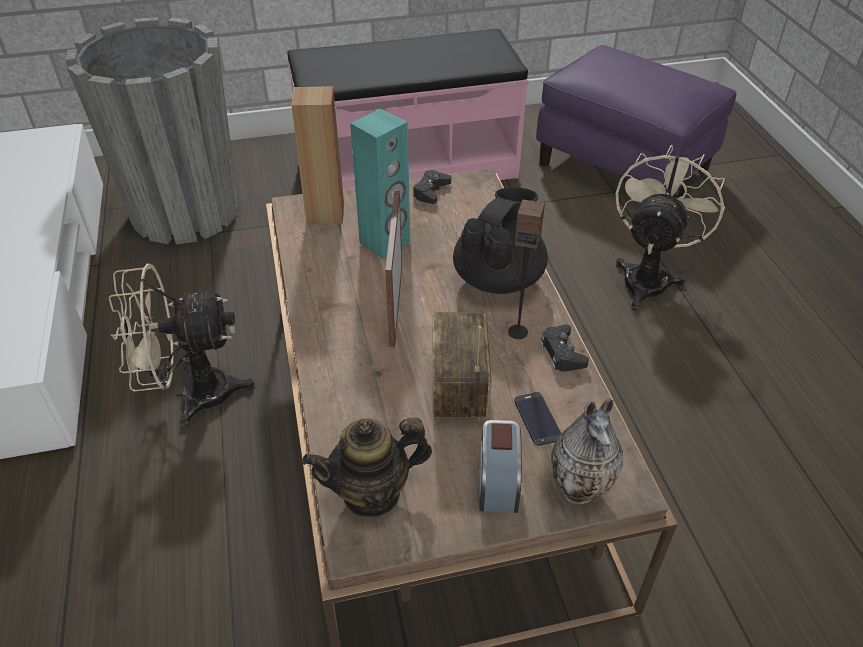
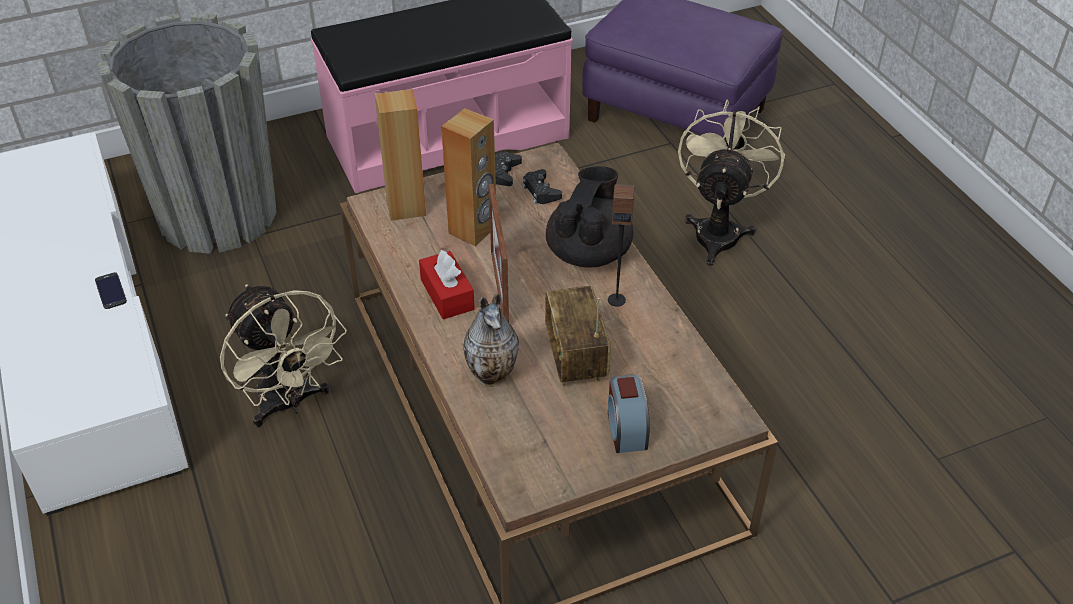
camera: 10 degrees left, 0 degrees up
(192, 394) = (289, 404): beige fan -> beige fan turned 105 degrees counterclockwise
(340, 304) = (447, 294): none -> red tissue box
(372, 493) = (523, 452): teapot -> none
(385, 242) = (473, 230): turquoise speaker -> brown speaker
(537, 418) = (649, 373): phone -> phone (111, 291)
(562, 353) = (659, 314): black game controller -> black game controller (541, 191)
(581, 489) = (696, 424): vase -> vase (493, 375)

